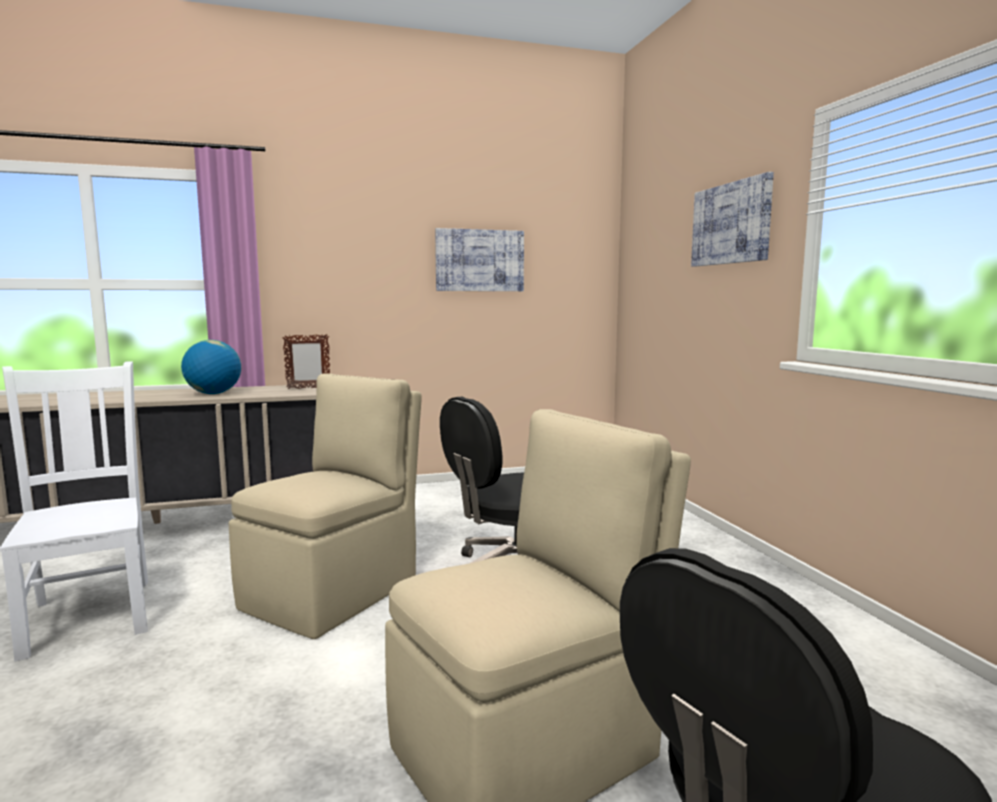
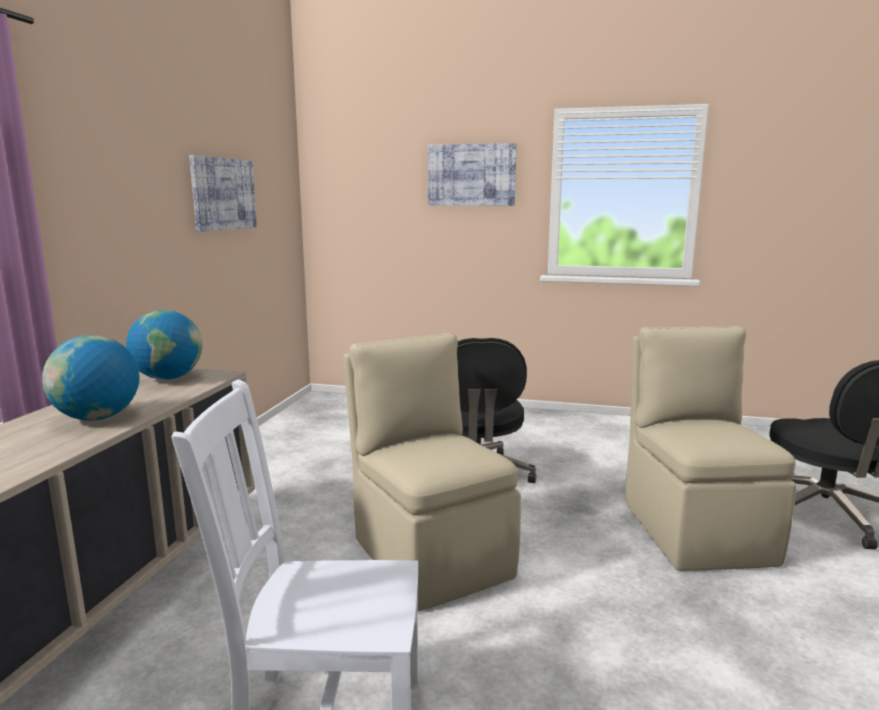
camera: 60 degrees left, 5 degrees up
(308, 388) = (168, 378): picture frame -> globe

